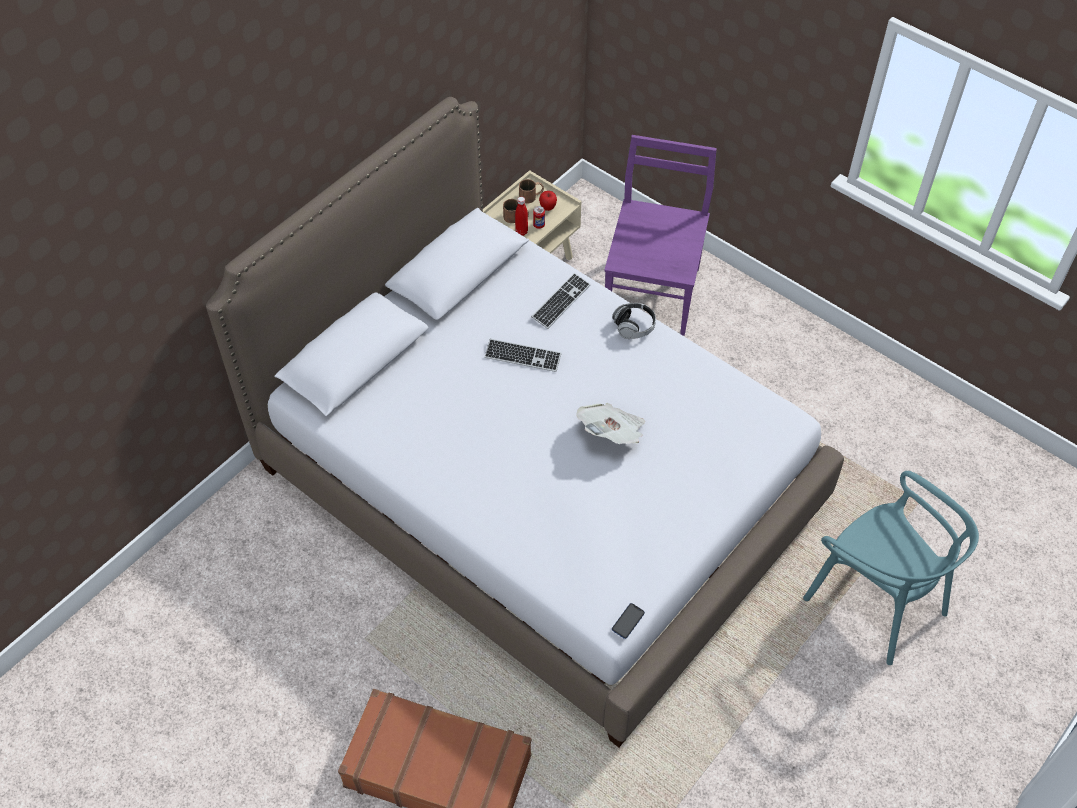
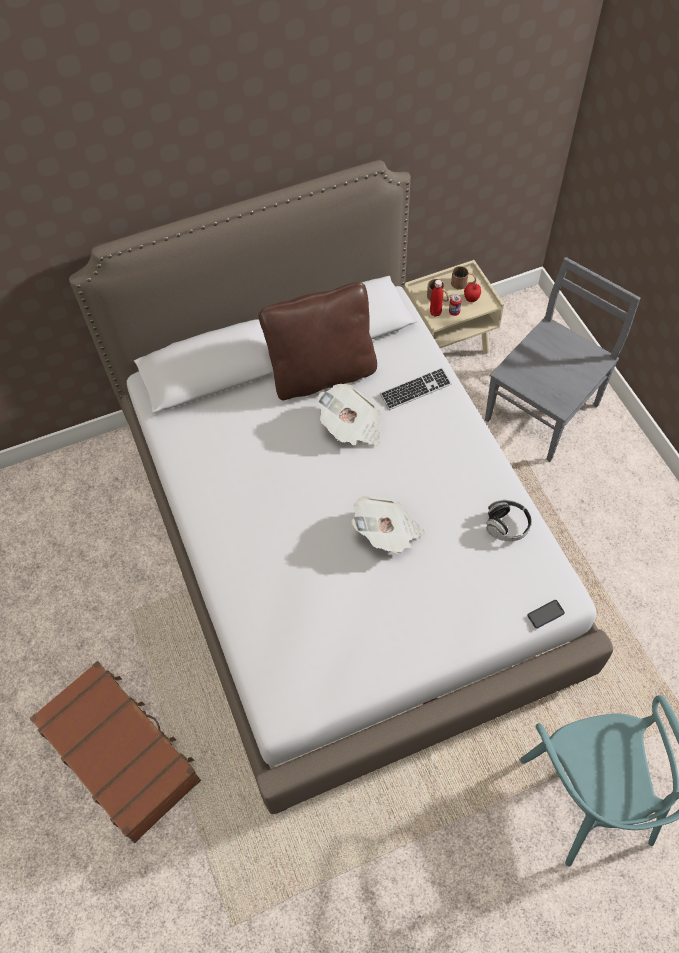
camera: 30 degrees right, 5 degrees up
(465, 320) = (322, 374): none -> brown pillow
(522, 356) = (351, 427): keyboard -> newspaper
(628, 621) = (294, 720): phone -> phone (545, 614)
(634, 326) = (468, 439): headphones -> headphones (507, 525)
(653, 291) = (544, 410): purple chair -> grey chair

